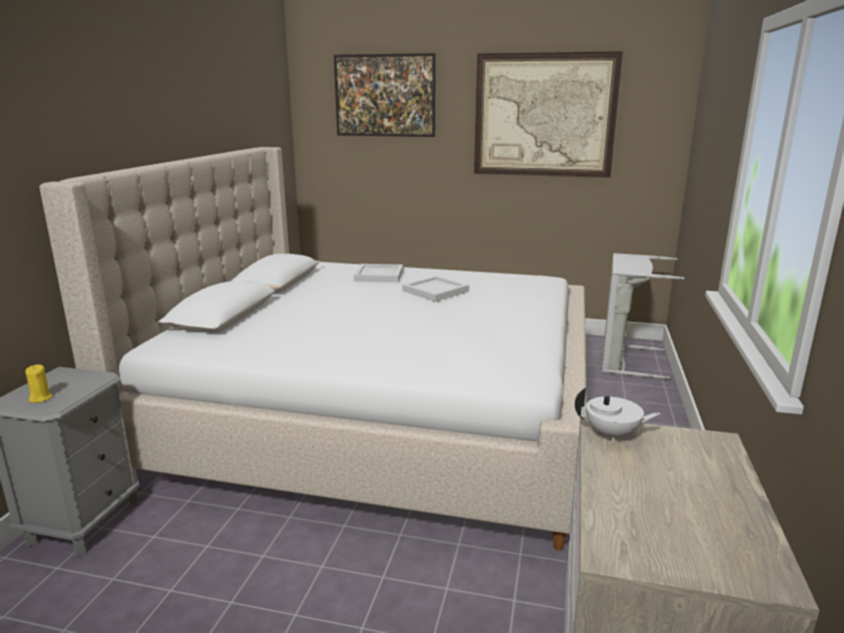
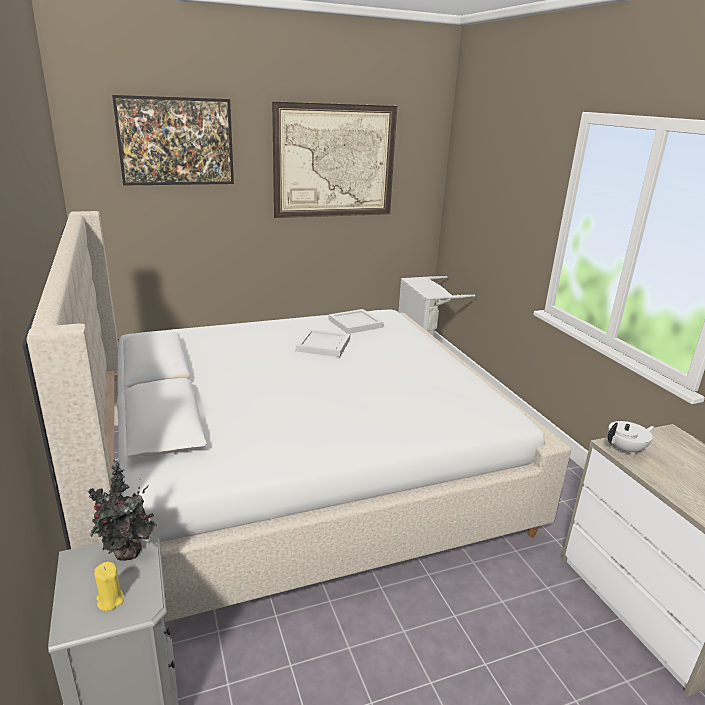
camera: 35 degrees left, 5 degrees up
(87, 379) = (127, 554): none -> potted plant
(379, 276) = (250, 337): white tray -> white tray (356, 323)

